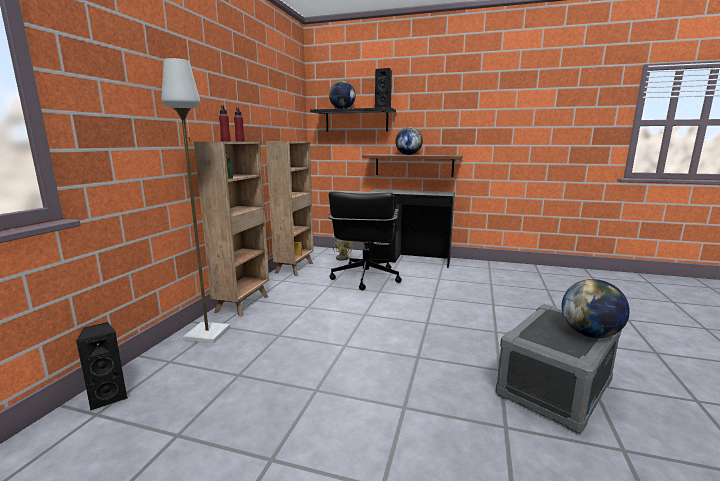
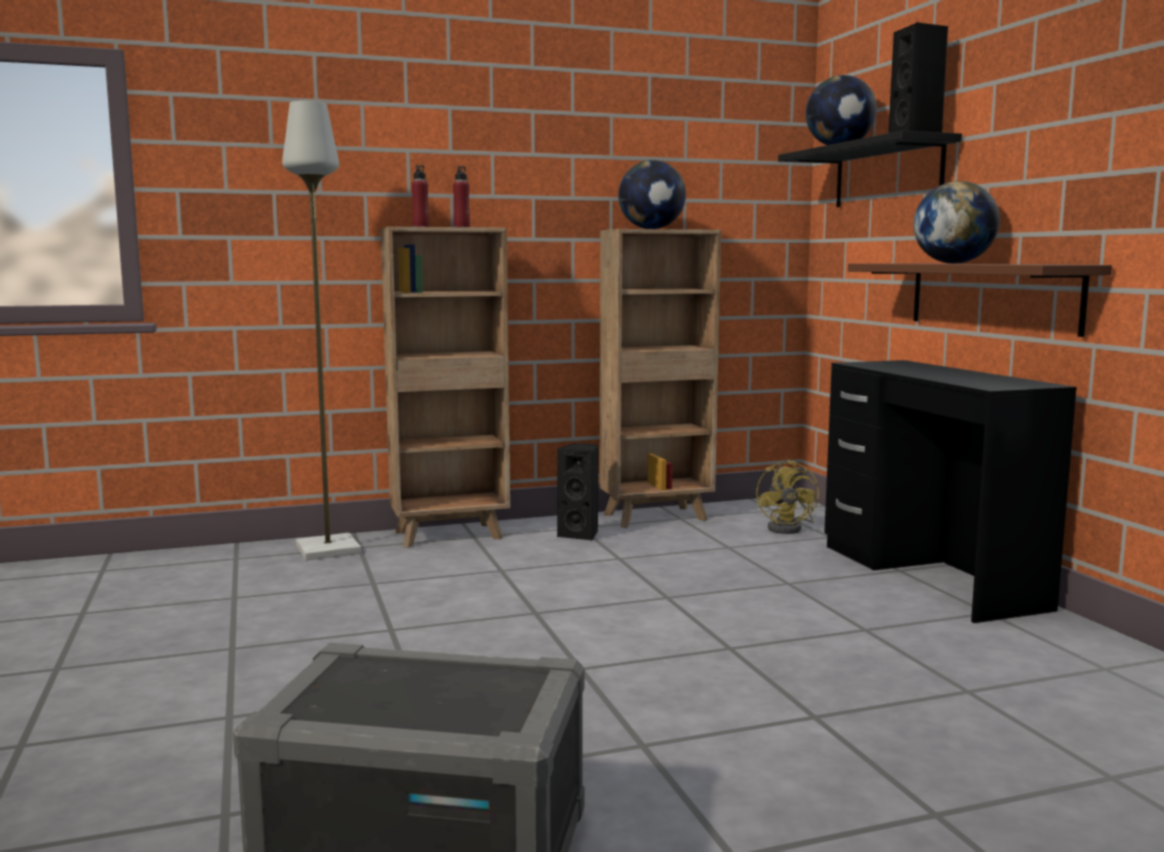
camera: 55 degrees right, 5 degrees down
(109, 397) = (138, 563): black speaker -> black speaker (580, 534)
(365, 278) = (717, 570): black office chair -> none
(589, 334) = (429, 718): globe -> globe (651, 229)

